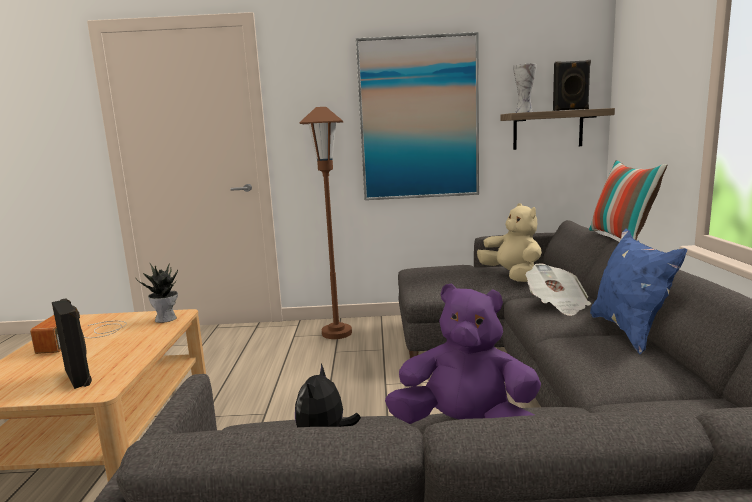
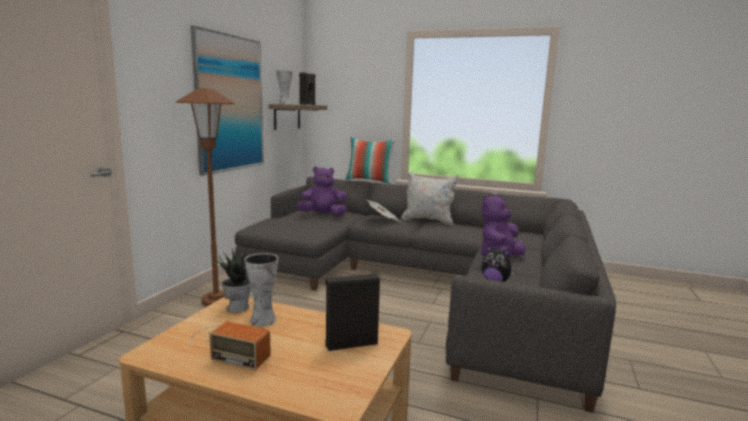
camera: 70 degrees left, 0 degrees up
(138, 332) = (262, 320): none -> vase
(512, 276) = (323, 215): beige plush toy -> purple plush toy
(629, 332) = (428, 221): blue pillow -> white pillow

